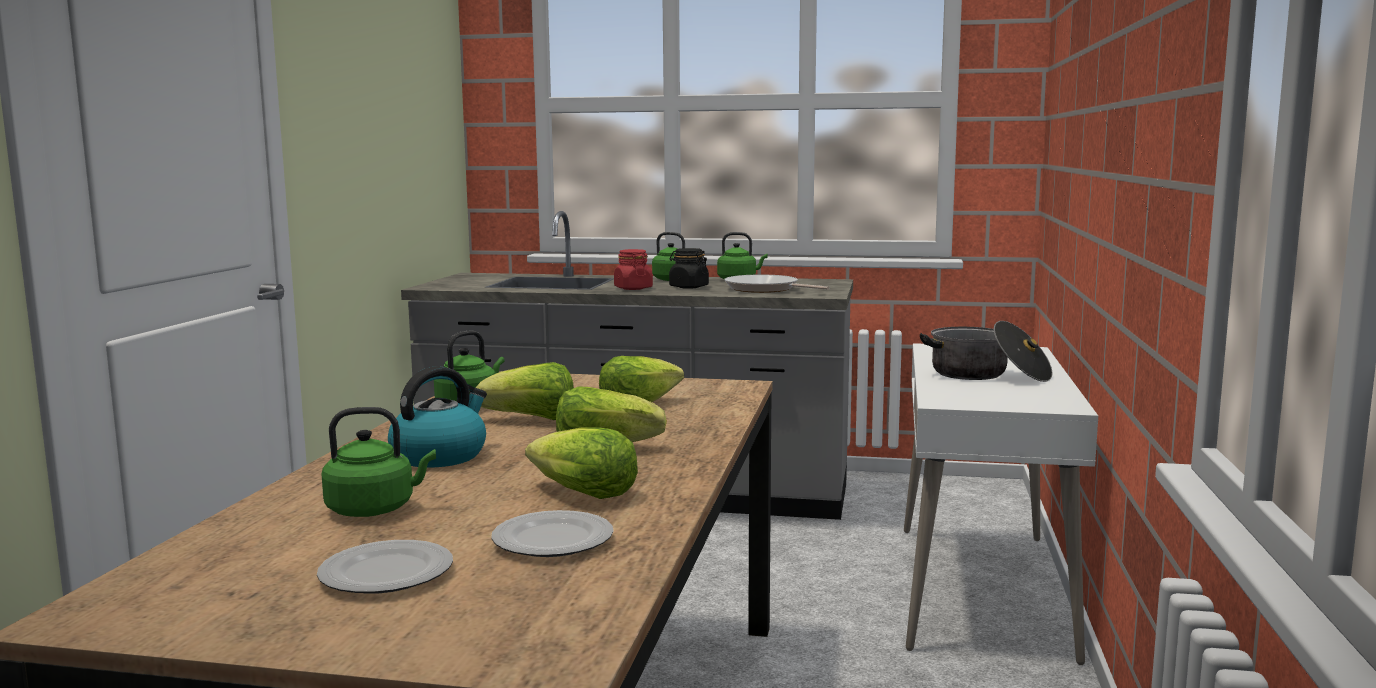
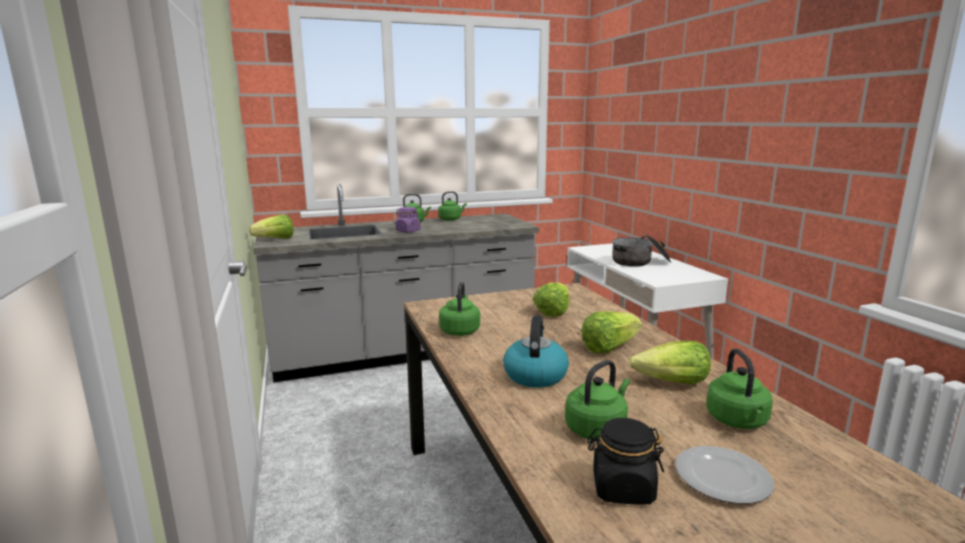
camera: 30 degrees left, 5 degrees up
(532, 420) = (523, 334): lettuce -> lettuce (275, 239)
(553, 541) = (737, 421): plate -> green kettle
(633, 288) = (408, 231): red jar -> purple jar
(688, 287) = (437, 227): black jar -> black jar (622, 488)
(765, 289) = (482, 224): frying pan -> none

